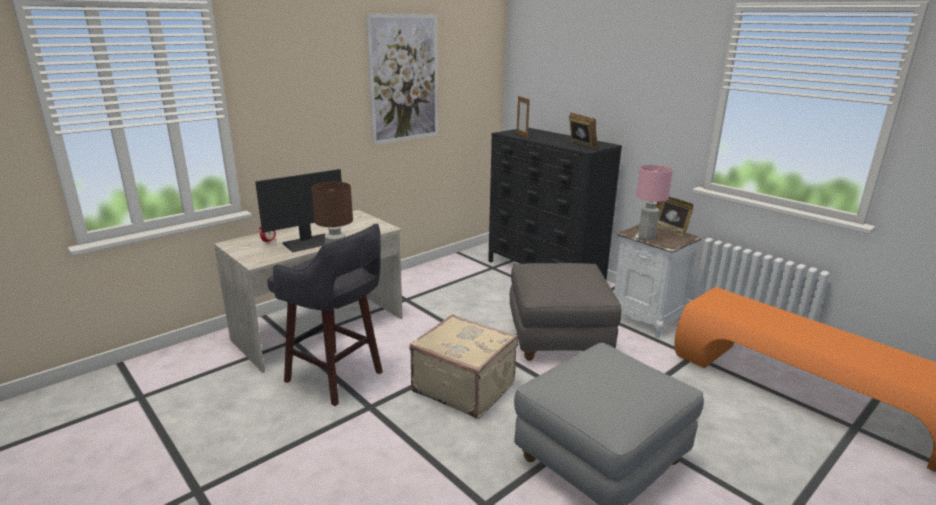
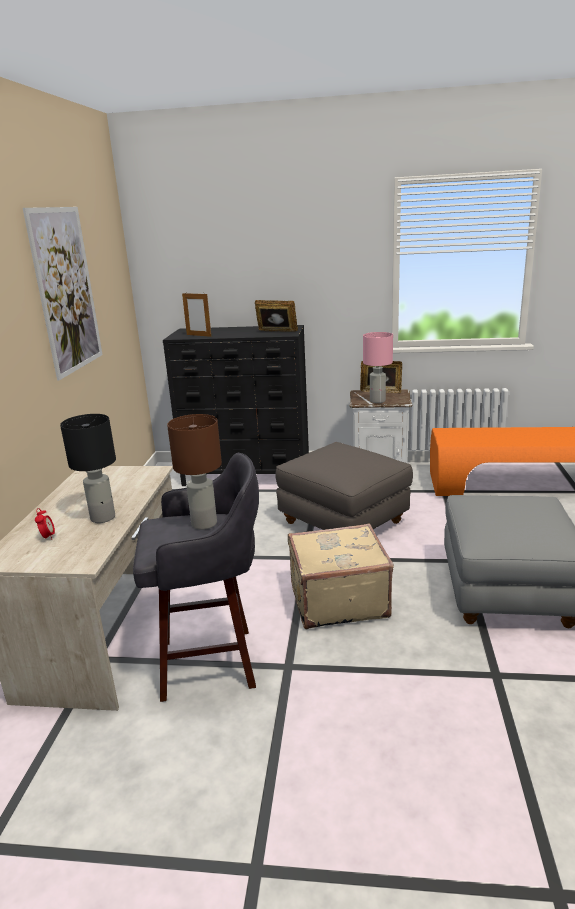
camera: 40 degrees left, 0 degrees up
(309, 243) = (102, 517): monitor -> black table lamp

